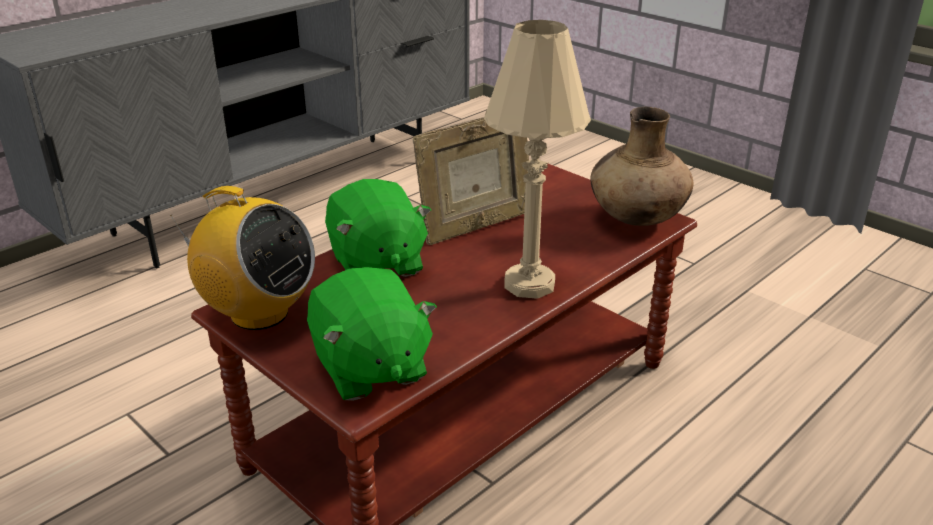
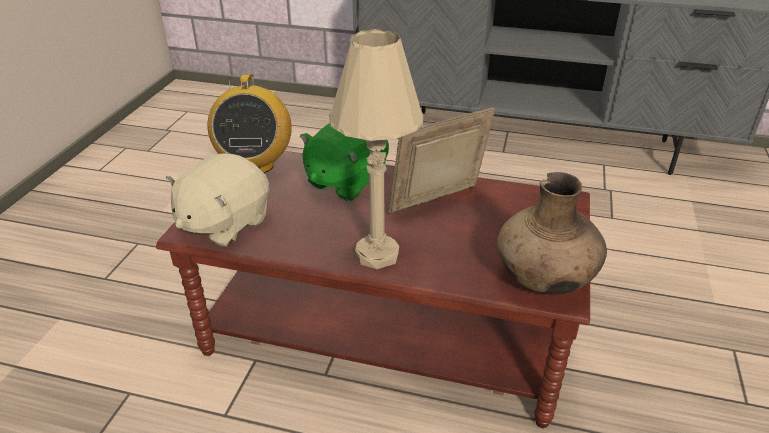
camera: 60 degrees right, 5 degrees up
(369, 368) = (223, 223): green plush toy -> beige plush toy
(476, 226) = (438, 202): picture frame -> picture frame turned 120 degrees clockwise

